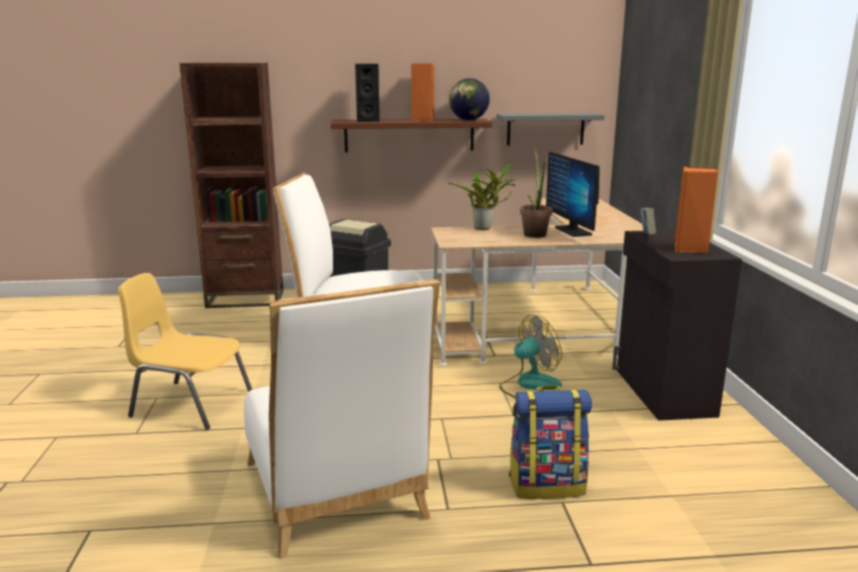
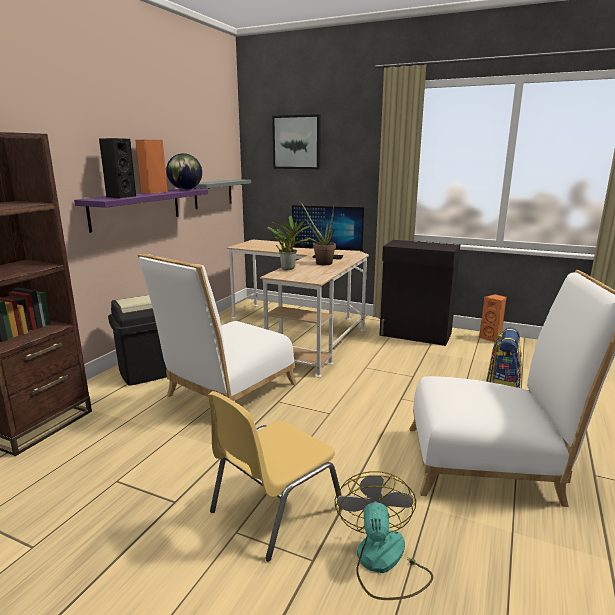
camera: 60 degrees left, 0 degrees up
(409, 135) = (136, 208): brown shelf -> purple shelf
(529, 385) = (378, 361): fan -> fan (383, 563)
(646, 236) = (400, 245): book -> none
(654, 64) = (297, 142): none -> picture
(690, 249) = (434, 245): orange speaker -> orange speaker (491, 338)

